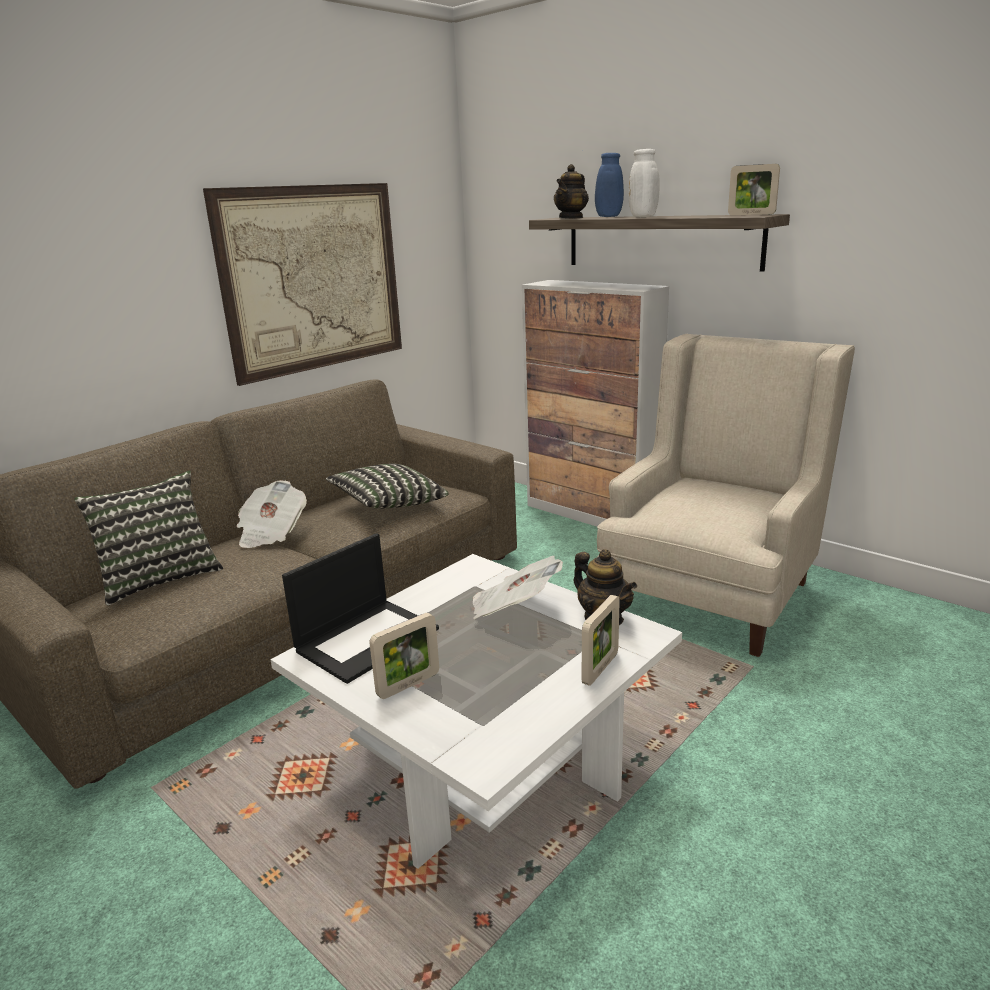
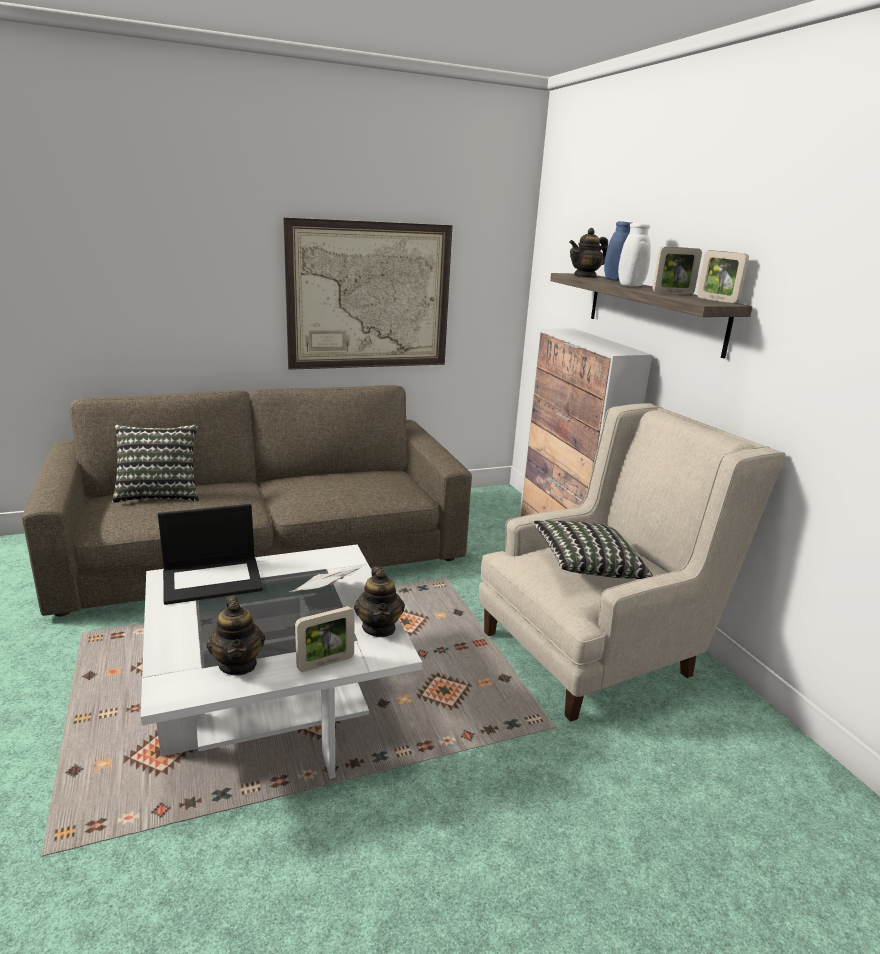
camera: 25 degrees right, 0 degrees up
(271, 533) = (259, 485): newspaper -> none
(388, 504) = (352, 488): pillow -> pillow (586, 566)
(408, 685) = (196, 621): picture frame -> picture frame (672, 293)
(516, 705) = (238, 664): none -> teapot

